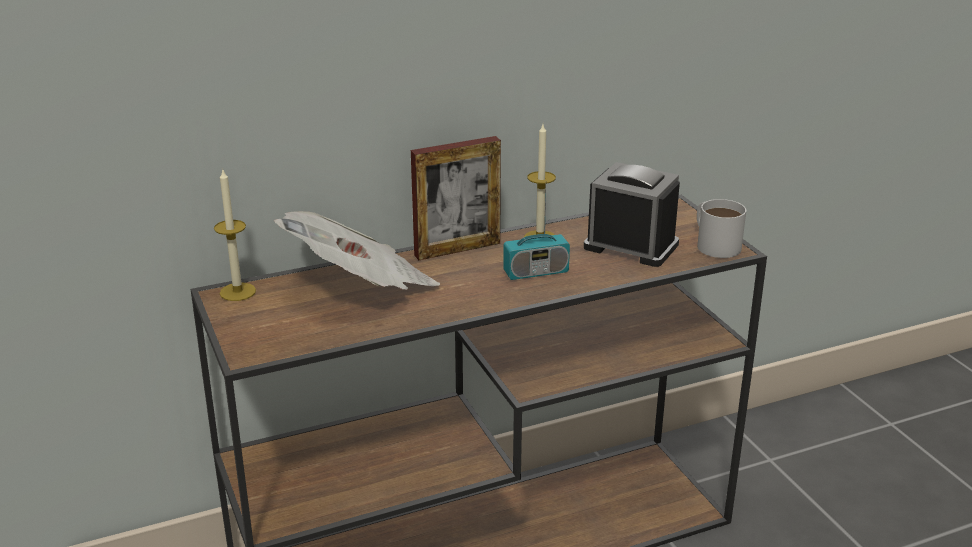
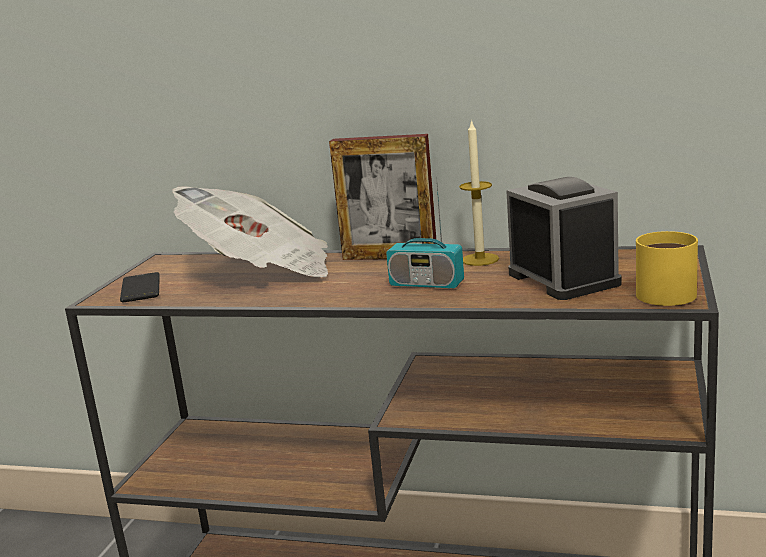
camera: 40 degrees right, 10 degrees down
(237, 292) = (176, 258): candle -> none
(269, 334) = (140, 288): none -> phone
(714, 243) = (665, 290): white mug -> yellow mug

